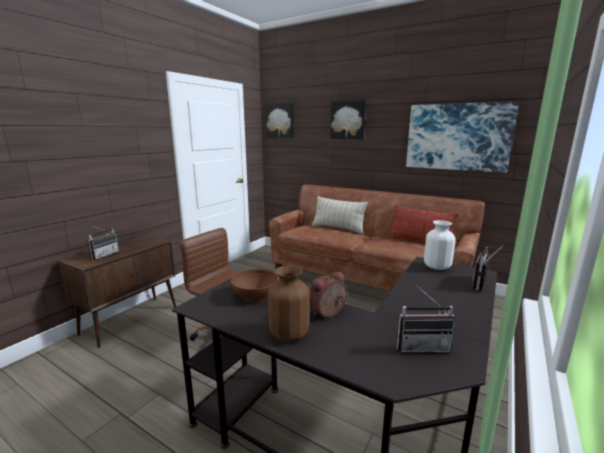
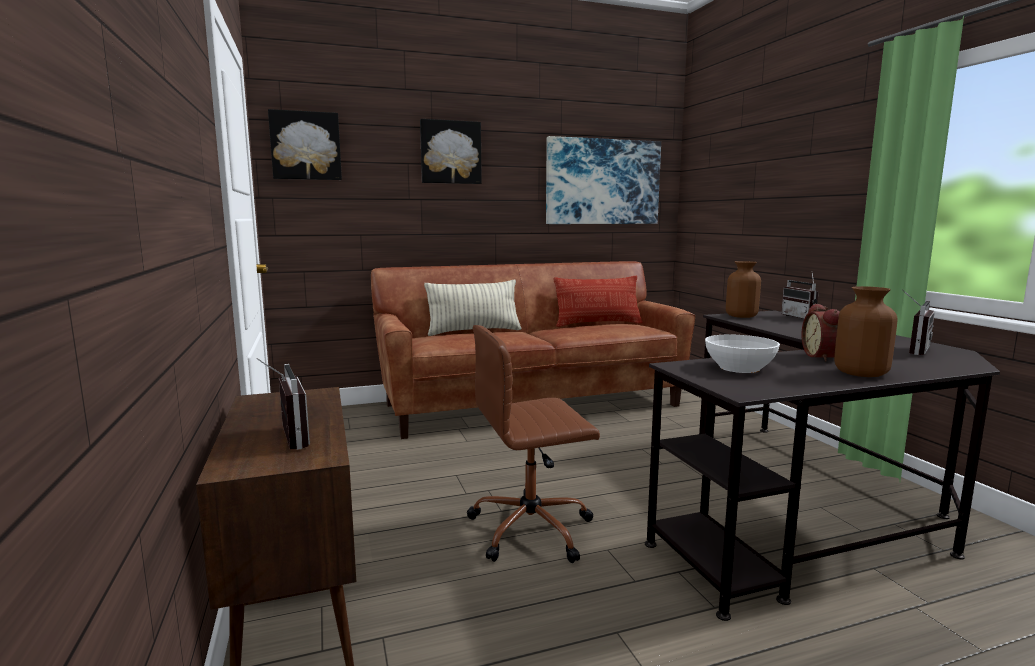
camera: 50 degrees left, 5 degrees down
(256, 295) = (739, 367): brown bowl -> white bowl
(437, 266) = (741, 316): white vase -> brown vase

